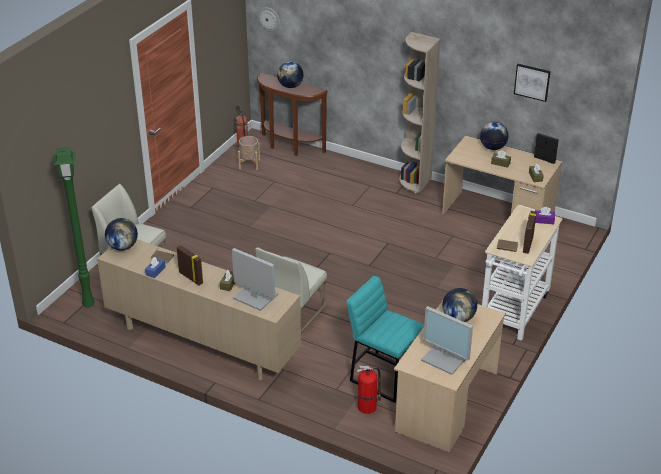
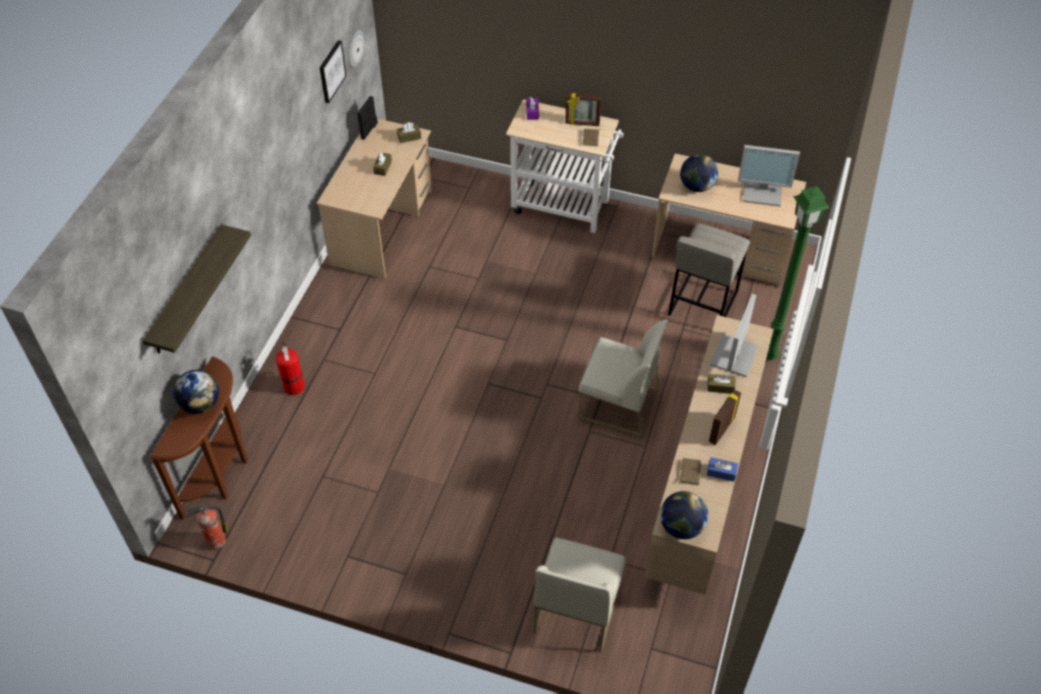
camera: 100 degrees left, 15 degrees up
(88, 304) = (668, 648): green floor lamp -> green floor lamp (769, 356)
(249, 164) = (275, 519): beige planter -> none
(269, 19) = (127, 377): wall clock -> wall clock (355, 48)
(329, 35) = (186, 291): none -> shelf
(368, 407) = (752, 312): fire extinguisher -> fire extinguisher (293, 385)
(383, 377) = (702, 304): turquoise chair -> grey chair
(413, 185) = (318, 314): beige bookcase -> none
(445, 358) = (763, 192): monitor -> monitor turned 75 degrees clockwise
(493, 147) = (346, 176): globe -> none

